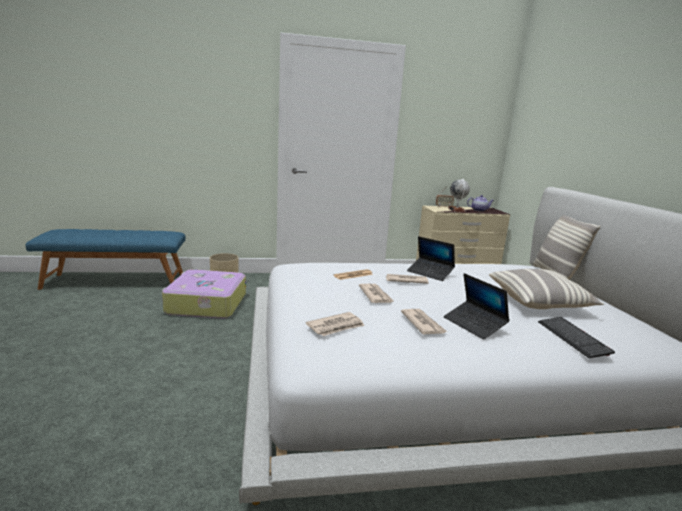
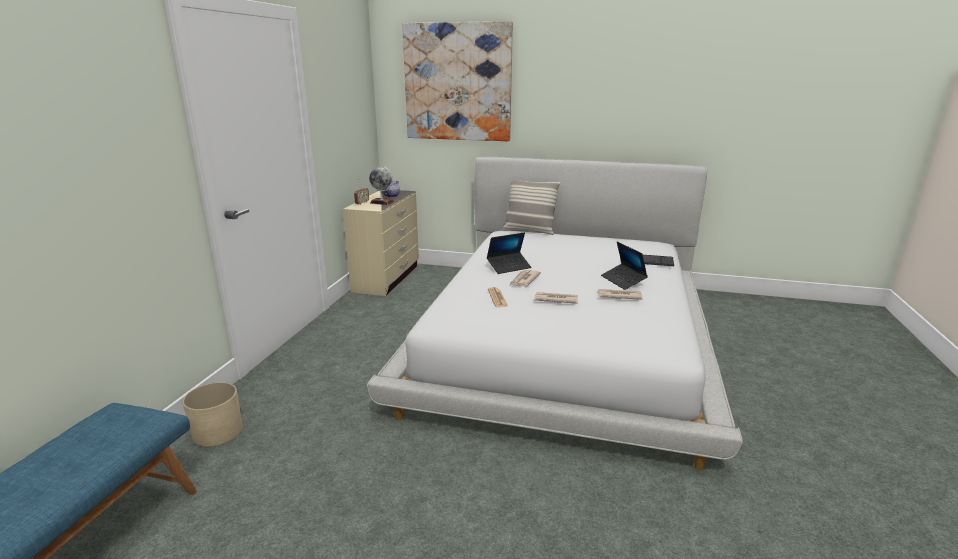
camera: 65 degrees left, 5 degrees up
(206, 304) = (297, 460): suitcase -> none
(336, 326) = (618, 328): newspaper -> none
(474, 325) = (623, 281): laptop -> laptop turned 75 degrees clockwise
(539, 302) = (586, 251): pillow -> none
(564, 109) = (457, 83): none -> picture

